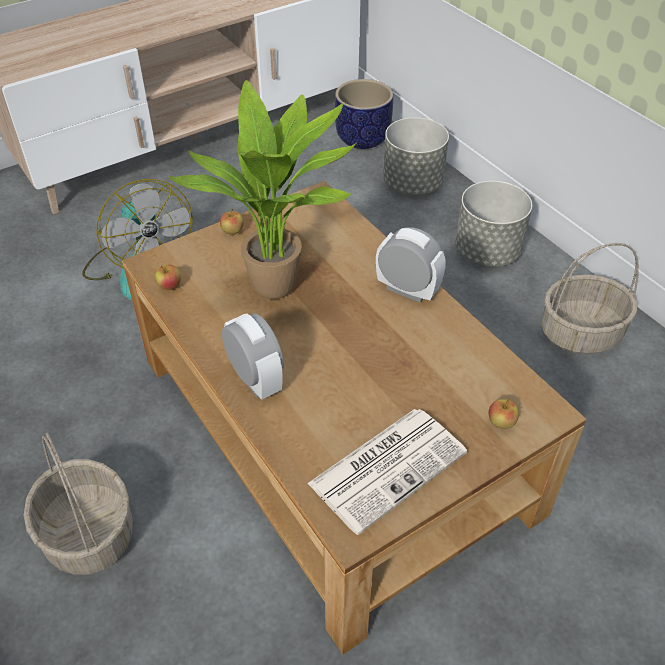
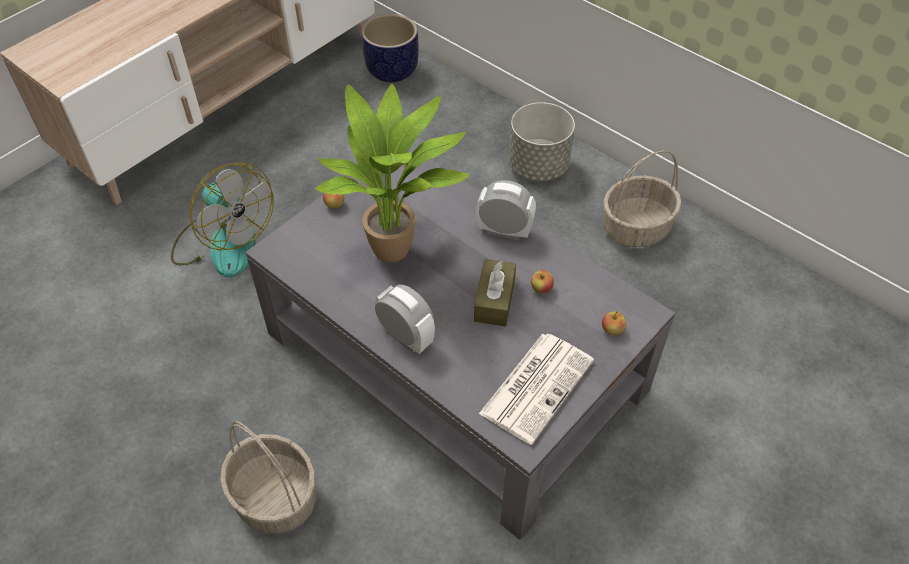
camera: 15 degrees left, 5 degrees up
(170, 286) = (299, 268): apple -> apple (541, 288)
(331, 432) = (453, 361): brown coffee table -> grey coffee table
(371, 360) = (494, 300): none -> brown tissue box
(413, 184) = (453, 110): grey planter -> none

